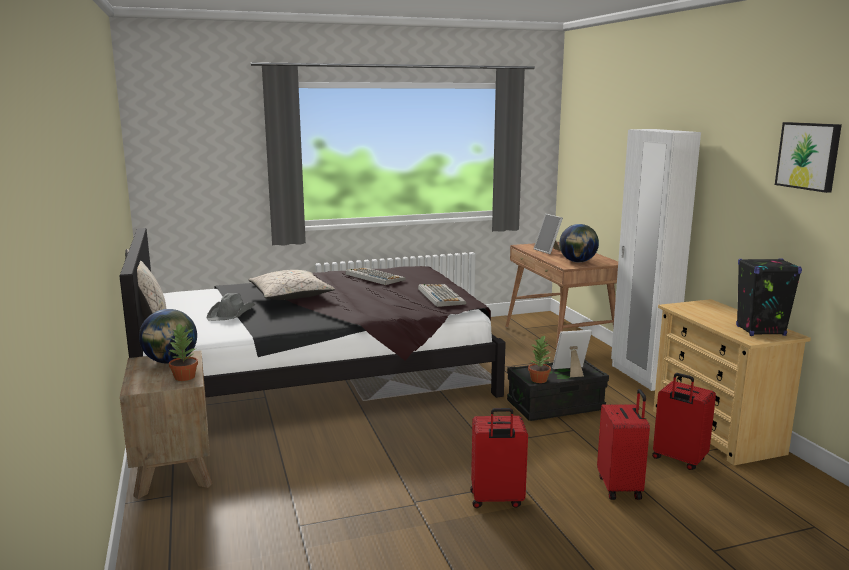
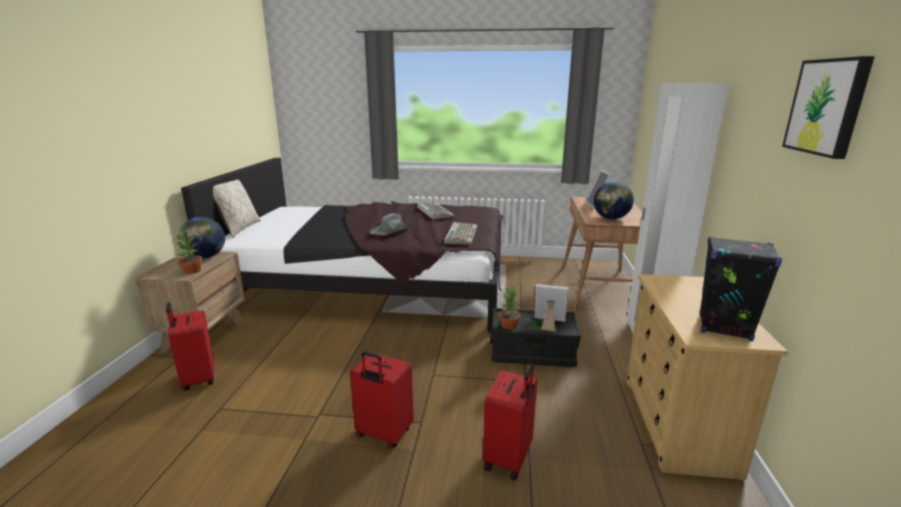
camera: 25 degrees right, 5 degrees up
(231, 313) = (299, 227): grey hat -> grey hat (392, 230)
(291, 296) = (354, 219): beige pillow -> none
(678, 460) = (601, 445): red suitcase -> red suitcase (198, 379)

